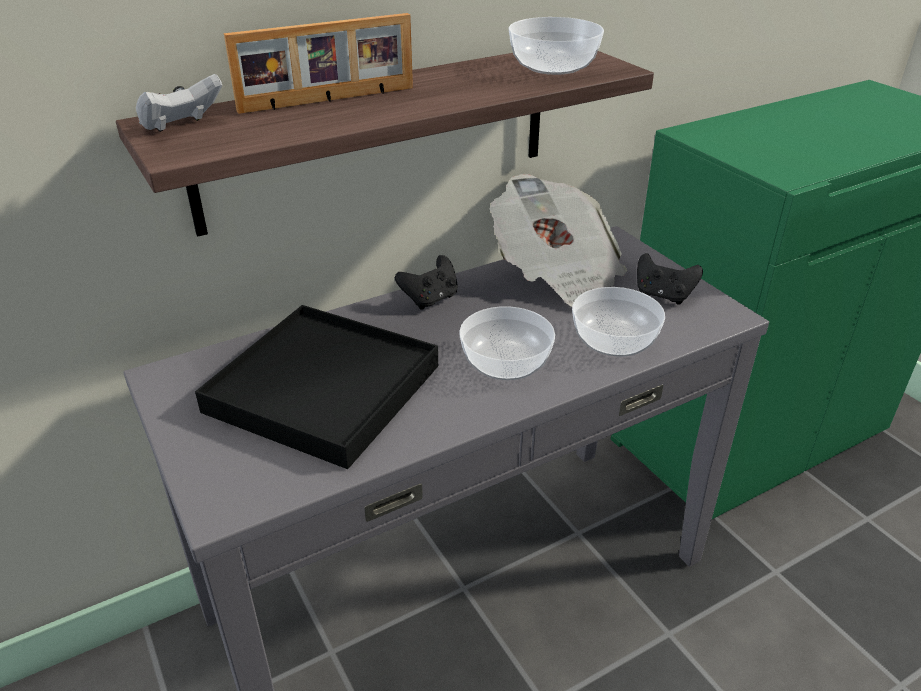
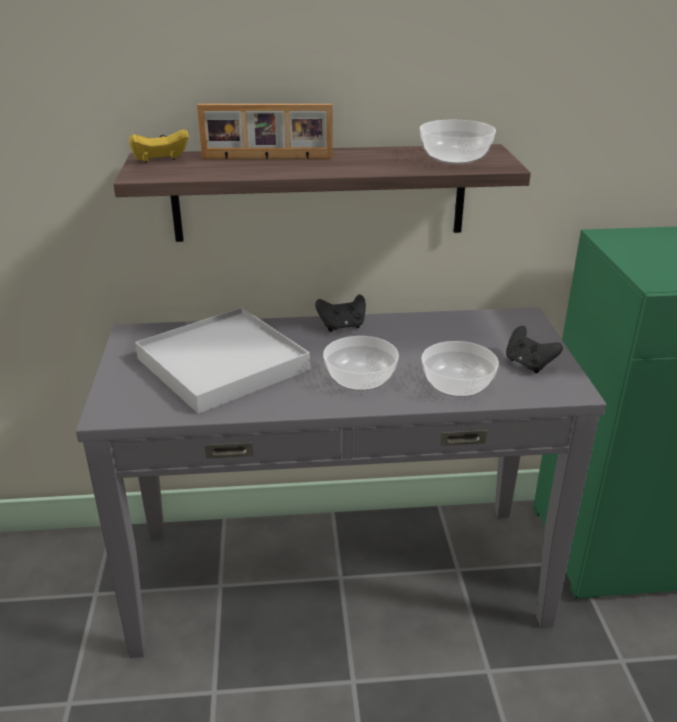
camera: 25 degrees right, 5 degrees down
(181, 126) = (160, 161): white game controller -> yellow game controller
(323, 388) = (223, 364): black tray -> white tray
(556, 273) = (454, 330): newspaper -> none

